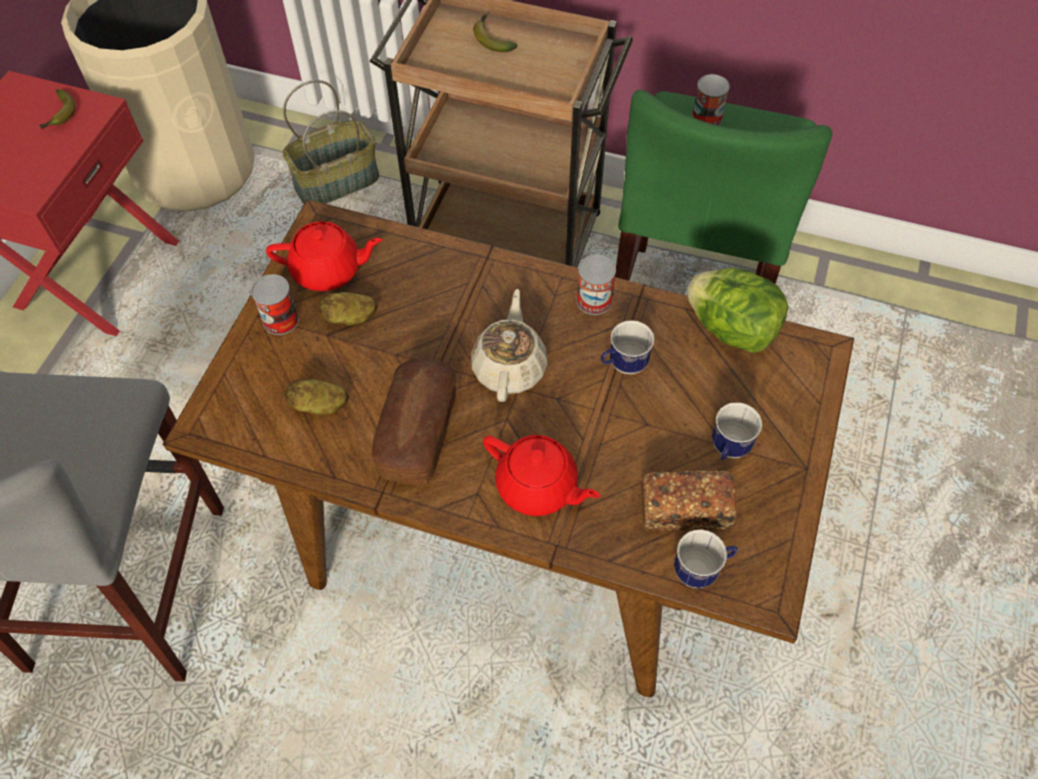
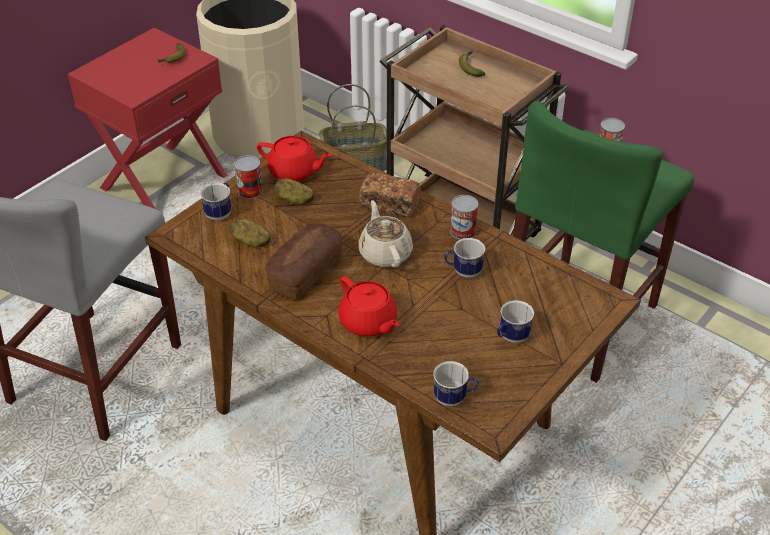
camera: 20 degrees right, 15 degrees down
(255, 369) = (220, 212): none -> mug
(510, 367) = (385, 253): beige teapot -> beige teapot turned 45 degrees counterclockwise
(684, 510) = (461, 362): bread -> bread (389, 204)
(732, 329) = (552, 272): lettuce -> none

